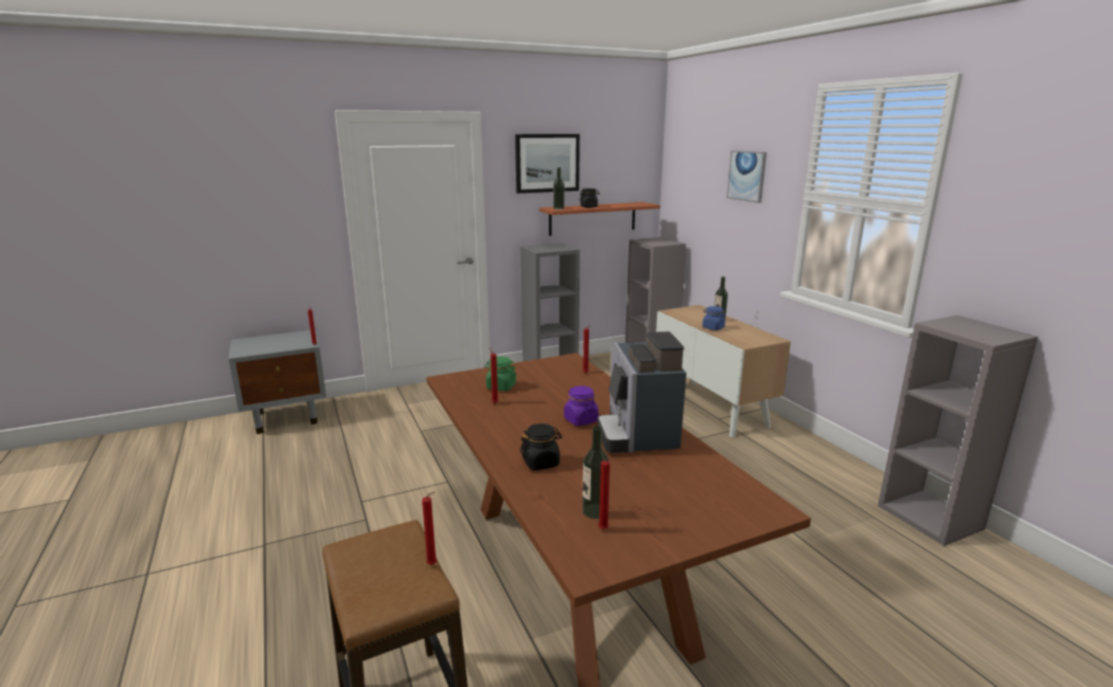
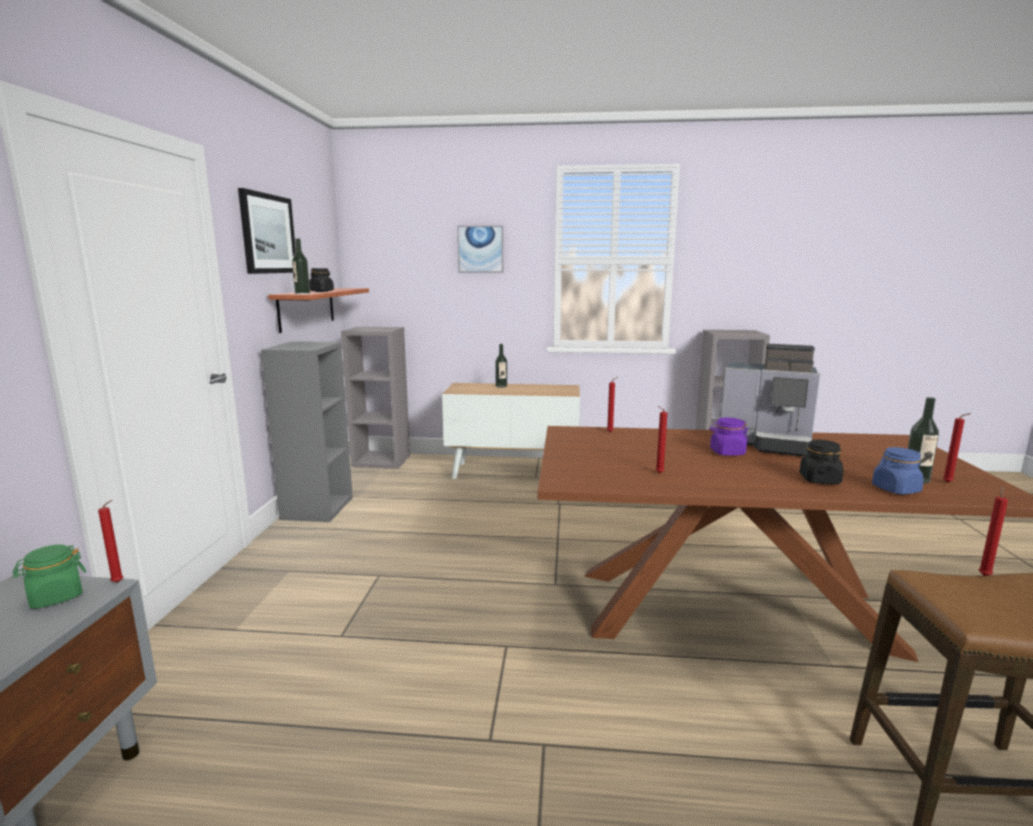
camera: 60 degrees left, 5 degrees down
(501, 387) = (614, 464): green jar -> green jar (55, 597)
(713, 328) = (518, 391): blue jar -> blue jar (895, 489)

